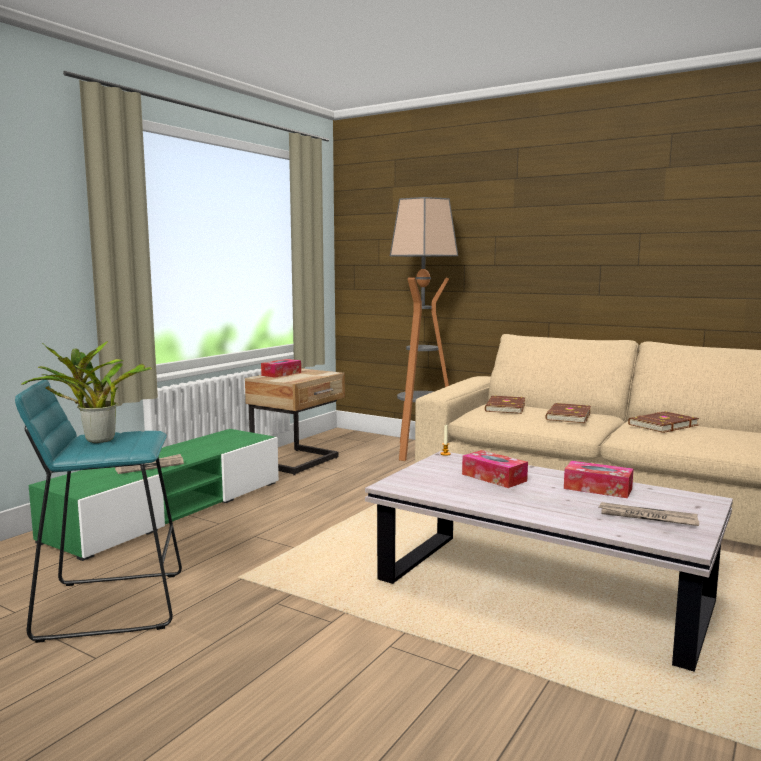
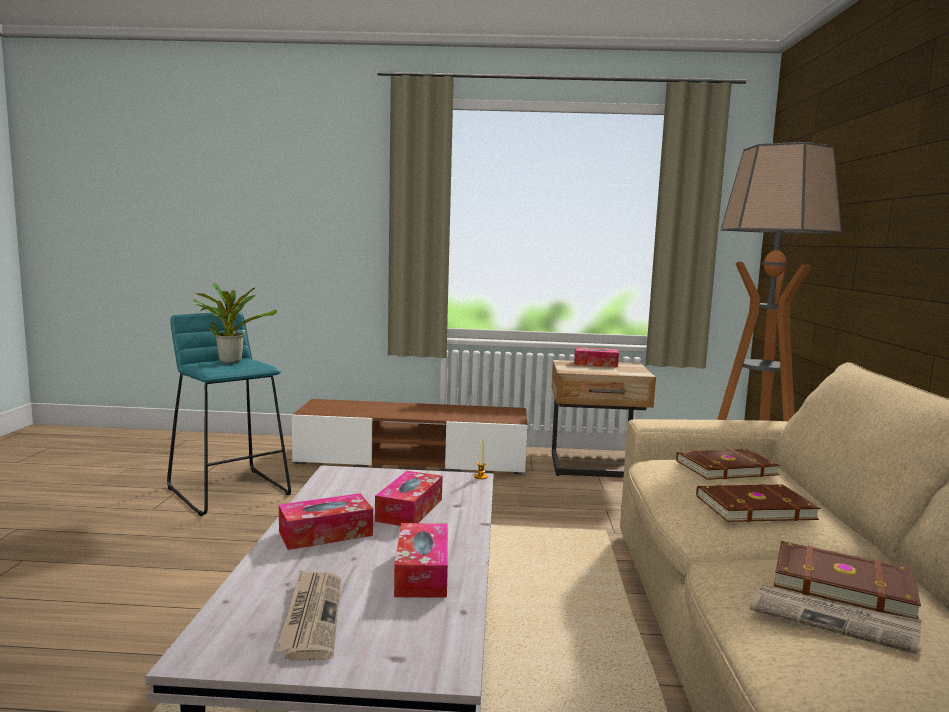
camera: 60 degrees right, 0 degrees up
(150, 466) = (384, 412): newspaper -> newspaper (832, 620)
(171, 509) = (412, 459): green tv stand -> brown tv stand
(521, 501) = (325, 533): none -> tissue box

